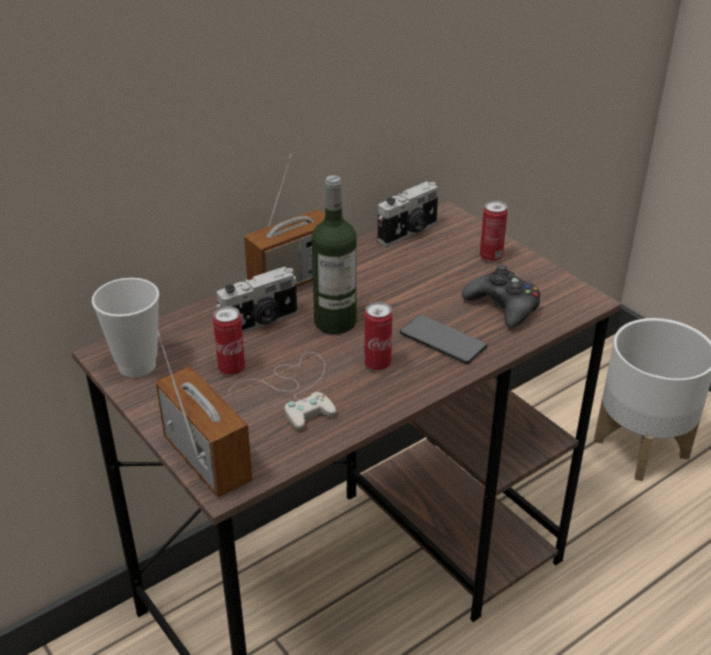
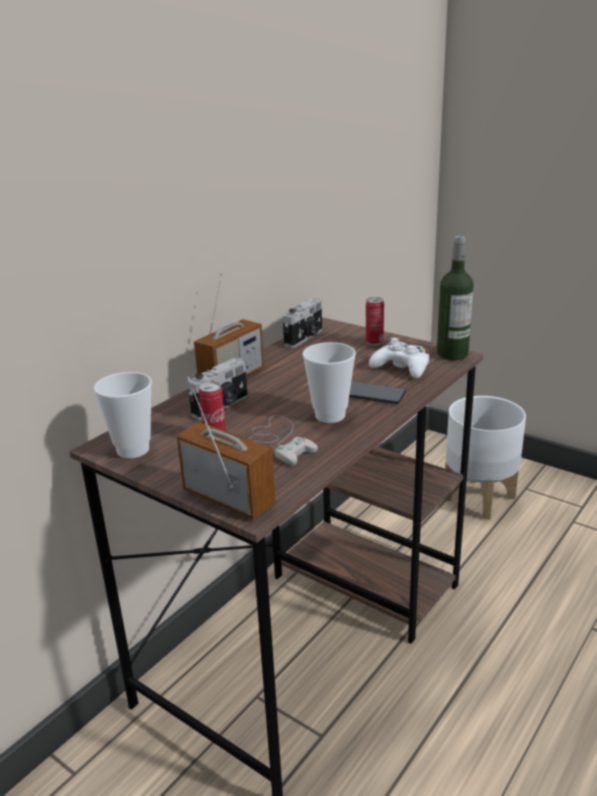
camera: 15 degrees left, 10 degrees down
(335, 322) = (281, 397): bottle -> bottle (452, 354)
(377, 364) = (330, 415): can -> cup
(503, 306) = (402, 368): black game controller -> white game controller

